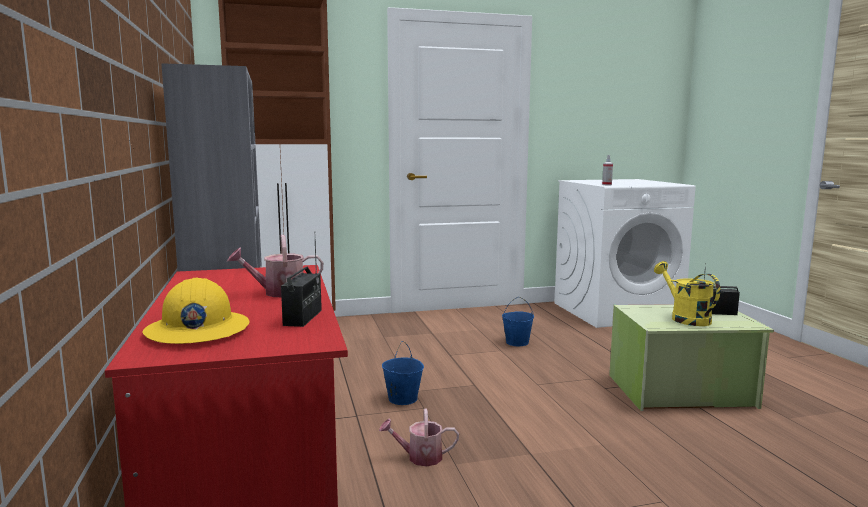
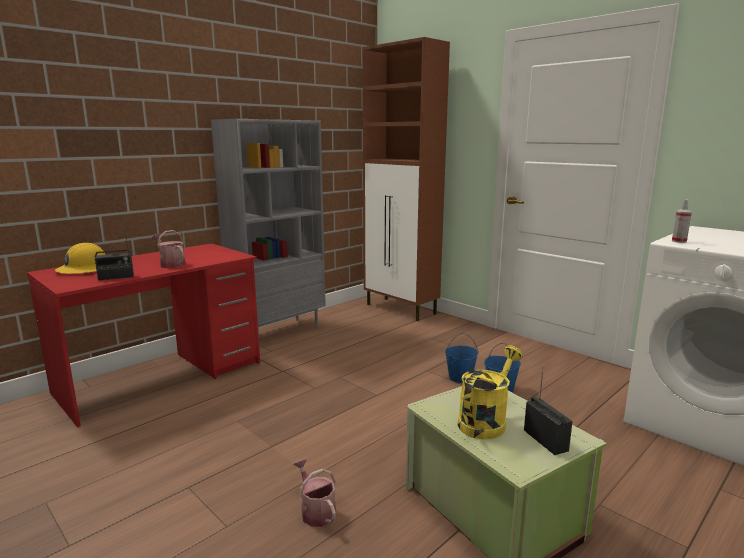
camera: 60 degrees right, 5 degrees up
(402, 399) = (322, 377): blue bucket -> blue bucket (460, 378)
(419, 457) = (238, 407): watering can -> watering can (316, 511)

